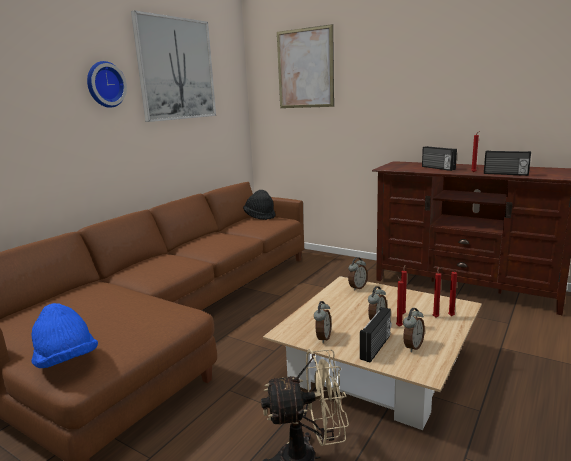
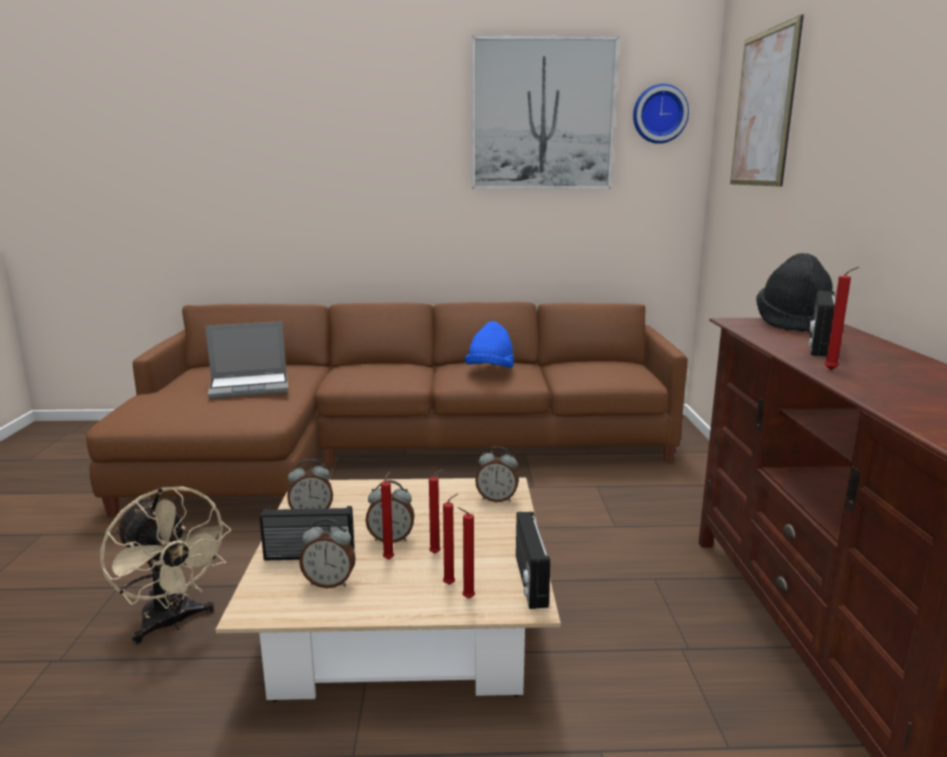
camera: 55 degrees right, 0 degrees up
(66, 361) = (136, 405): blue hat -> blue hat (490, 371)
(104, 84) = (415, 137): wall clock -> wall clock (659, 114)
(112, 308) = (250, 387): none -> laptop
(260, 216) = (619, 363): black hat -> black hat (792, 323)
(505, 174) = (871, 393): radio -> radio (529, 580)

